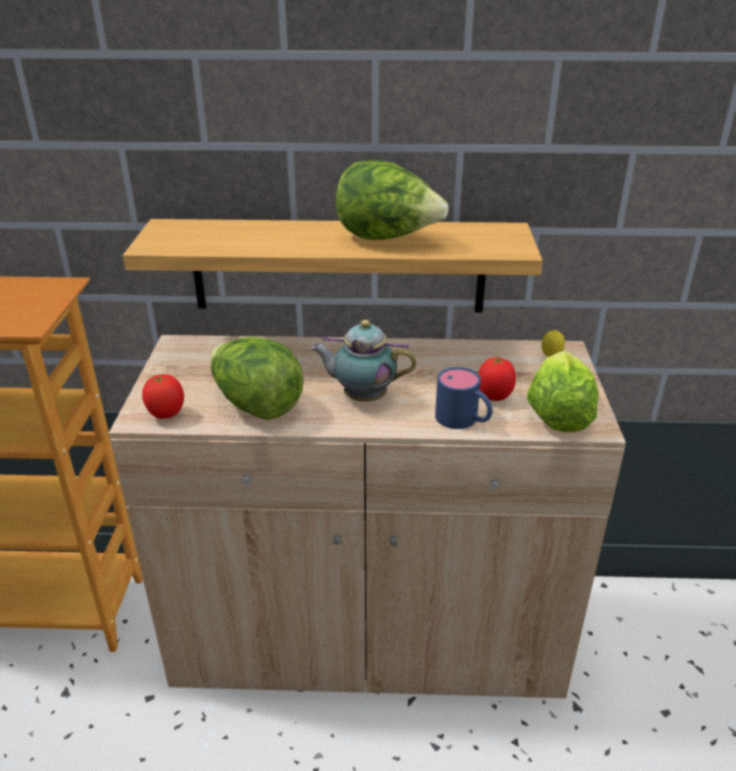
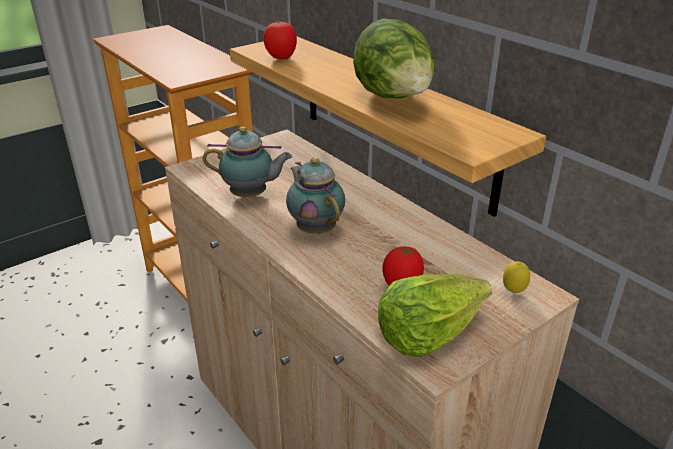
camera: 50 degrees right, 0 degrees up
(166, 415) = (202, 173): tomato -> tomato (281, 58)
(256, 405) = (251, 195): lettuce -> teapot
(464, 420) = (346, 287): blue mug -> none

